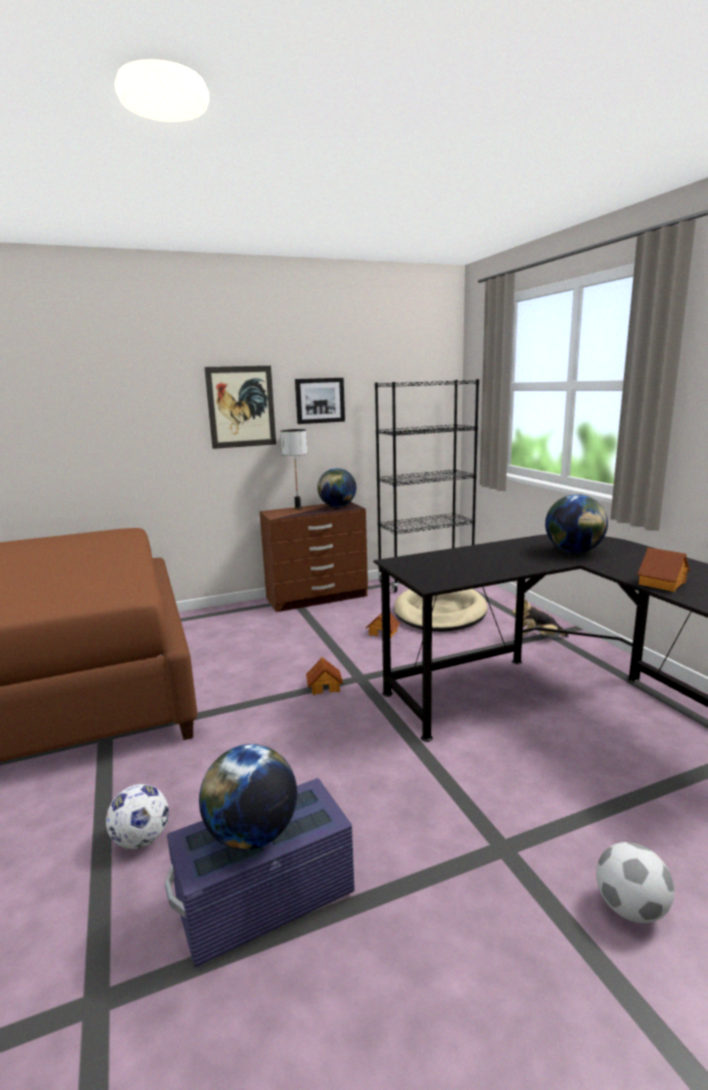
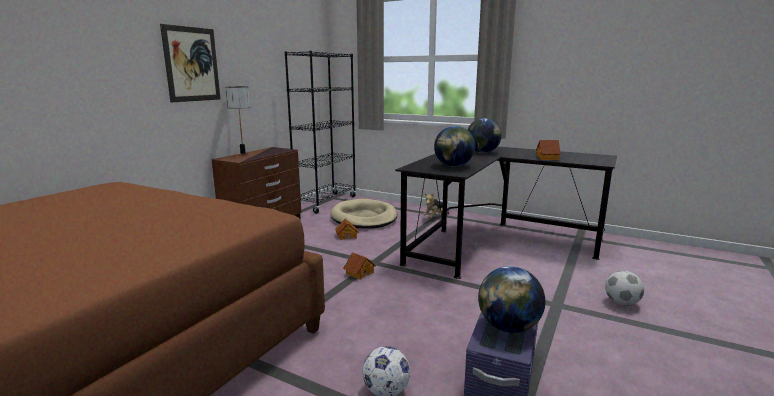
camera: 40 degrees left, 0 degrees up
(319, 400) = (248, 63): picture -> none
(337, 506) = (272, 150): globe -> globe (453, 166)

